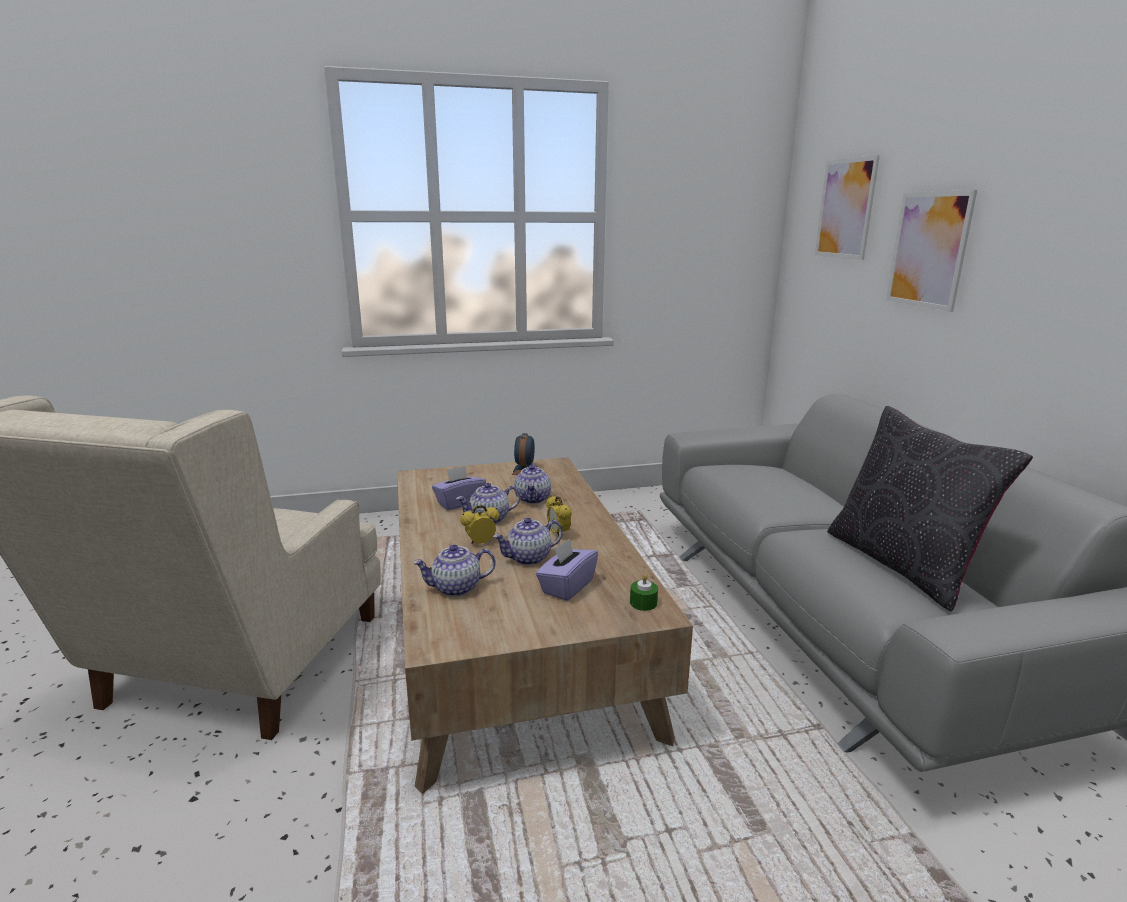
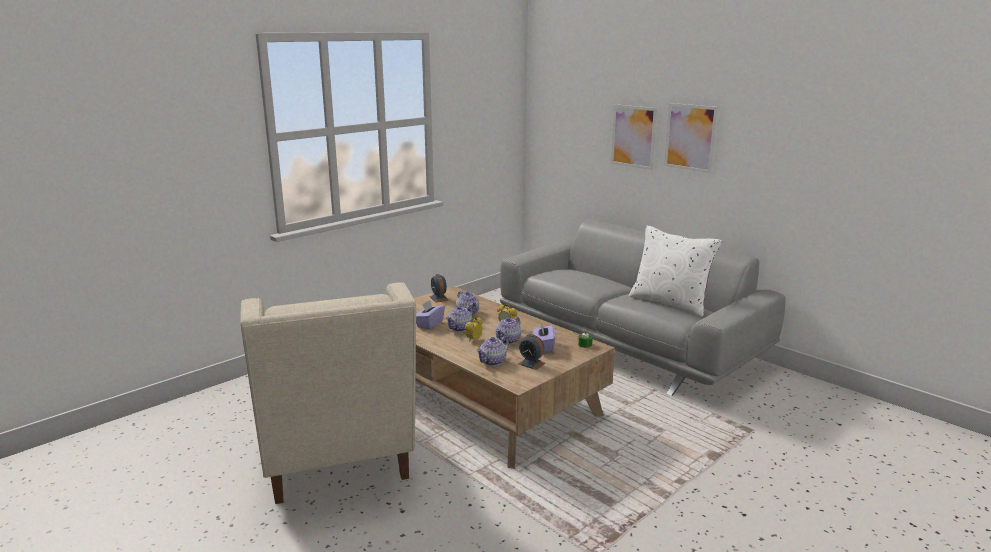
camera: 30 degrees left, 0 degrees up
(507, 611) = (531, 363): none -> alarm clock
(845, 209) = (574, 108): picture -> picture (690, 137)
(902, 564) = (670, 302): black pillow -> white pillow

